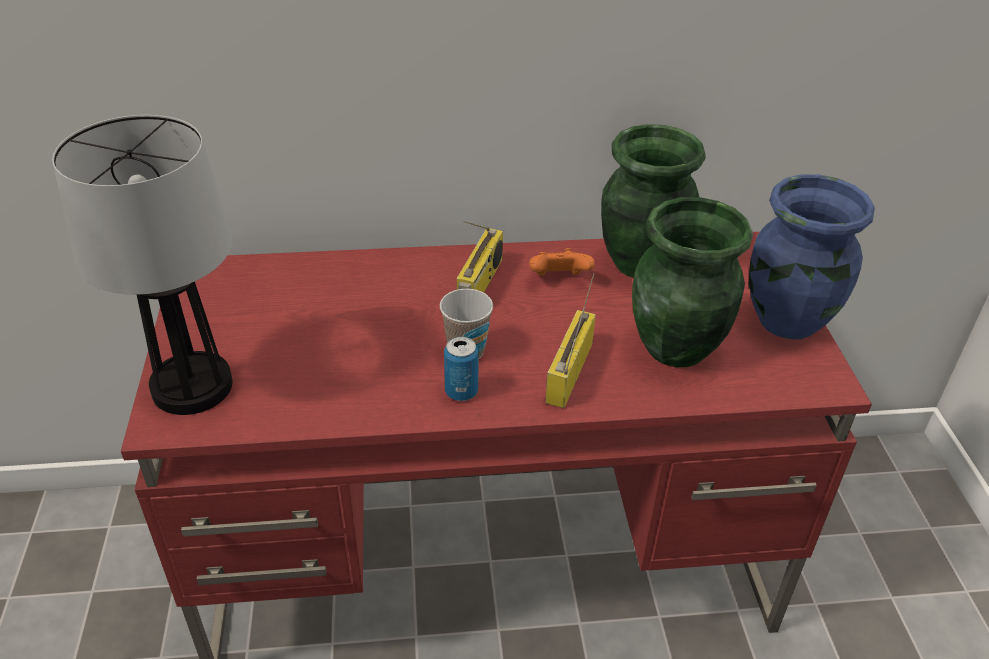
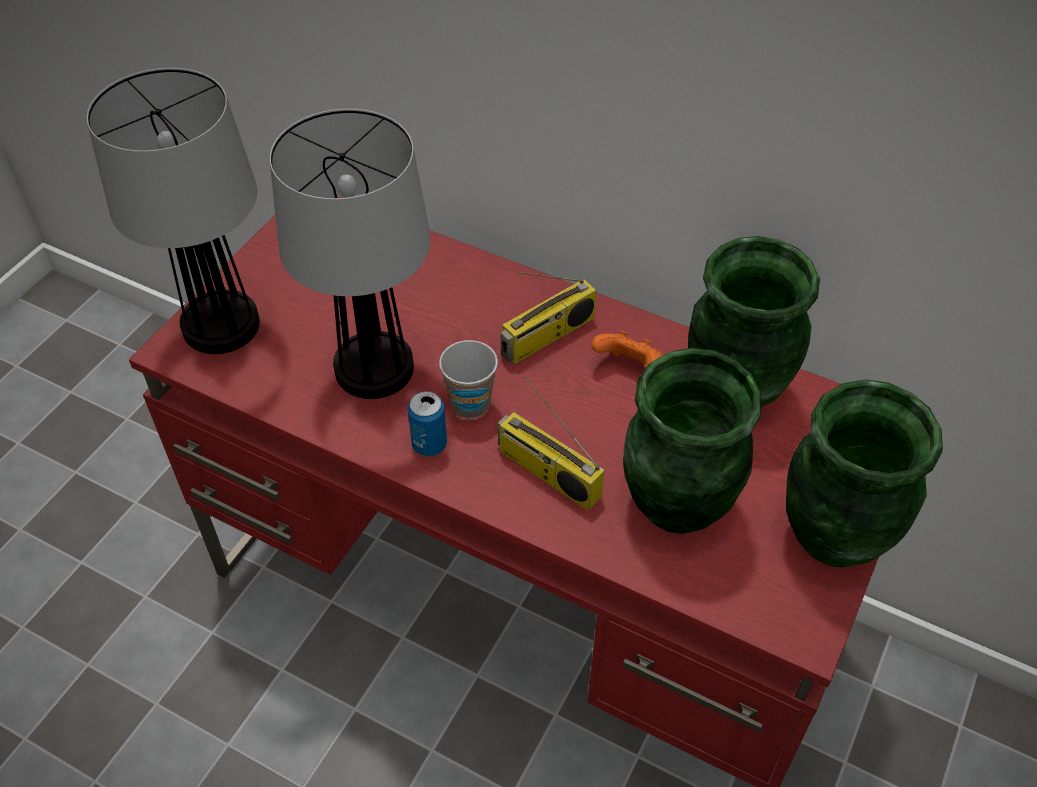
camera: 35 degrees right, 10 degrees up
(363, 361) = (373, 369): none -> table lamp
(568, 370) = (546, 473): radio -> radio turned 105 degrees counterclockwise
(786, 320) = (832, 535): blue vase -> green vase

